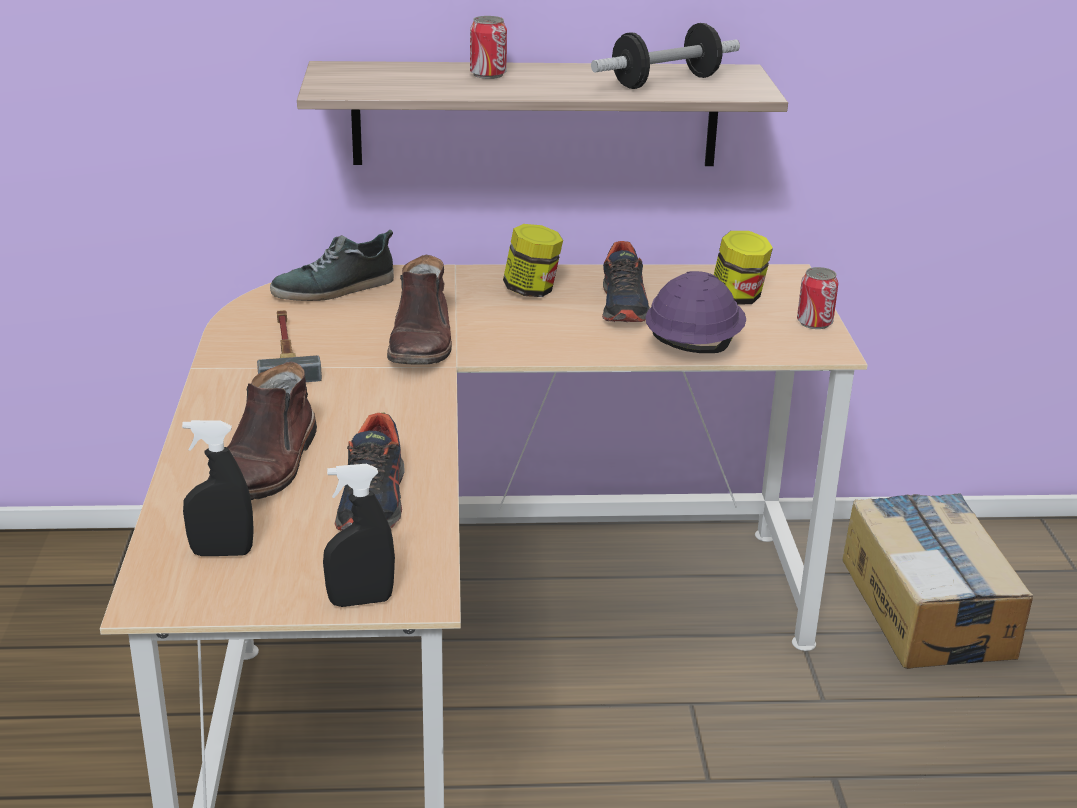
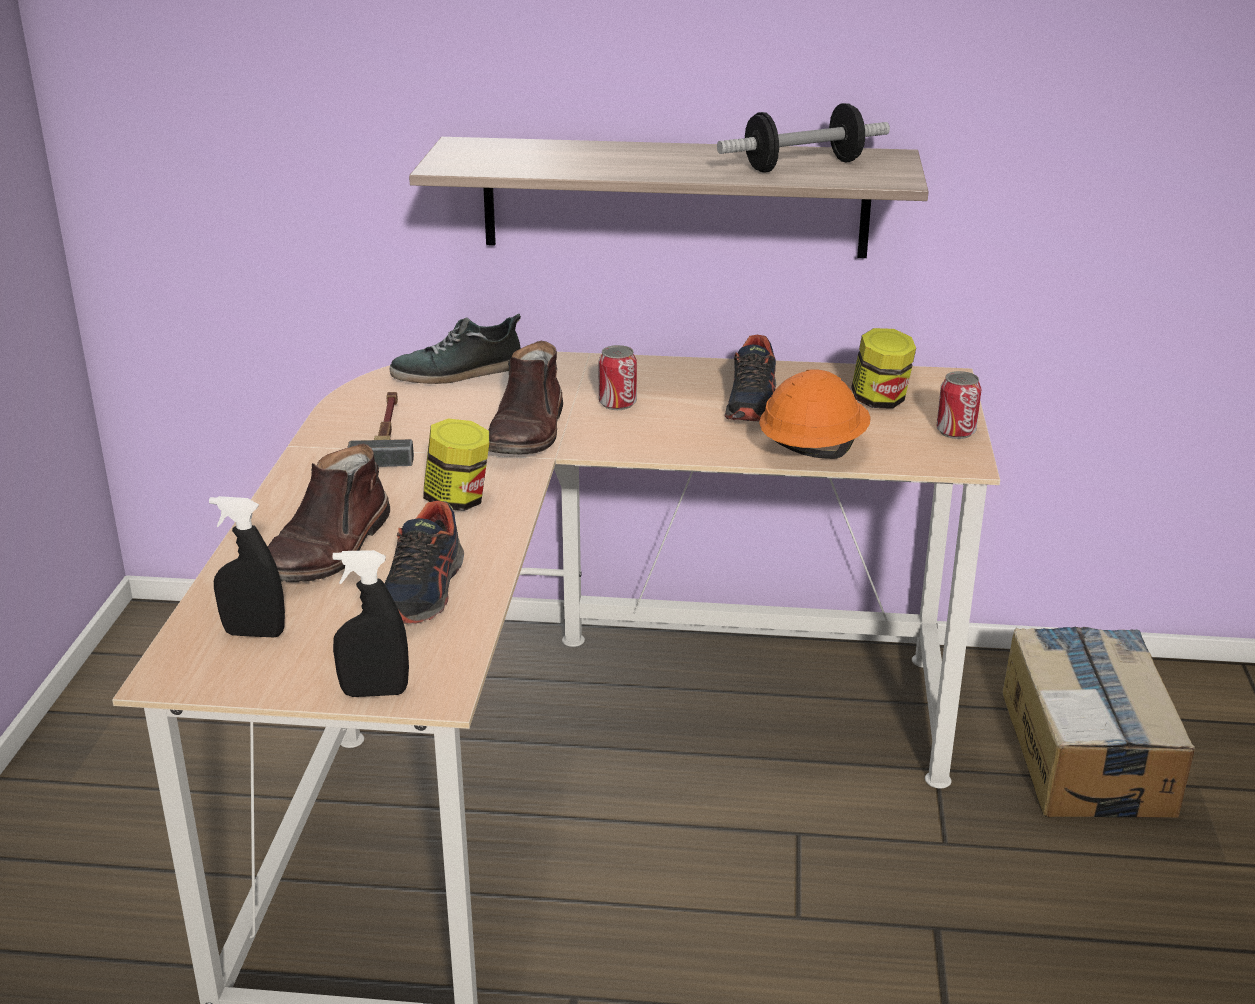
camera: 10 degrees right, 0 degrees up
(488, 74) = (617, 154): can -> can (617, 403)
(532, 291) = (660, 383): jar -> jar (458, 501)
(692, 347) = (812, 451): purple hard hat -> orange hard hat

